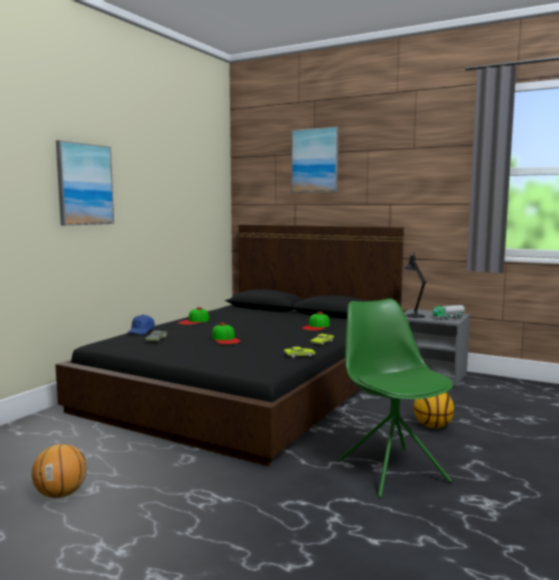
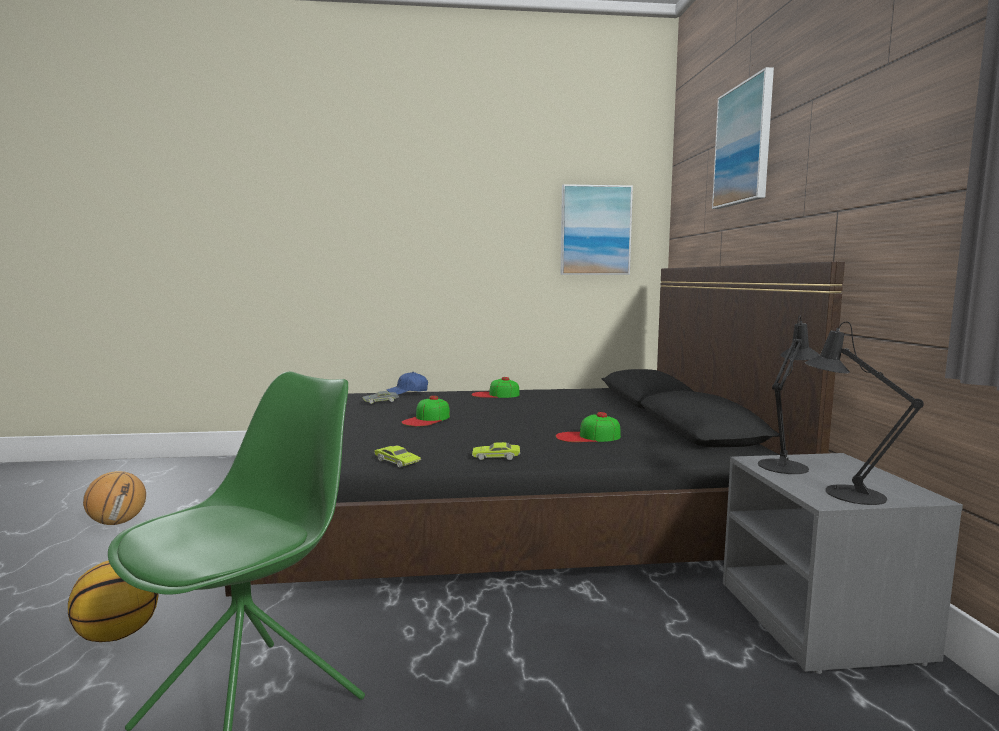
camera: 55 degrees right, 0 degrees up
(84, 184) = (380, 215): picture -> picture (595, 230)
(433, 426) = (516, 704): basketball -> basketball (118, 634)
(448, 318) = (845, 493): toy truck -> black table lamp

